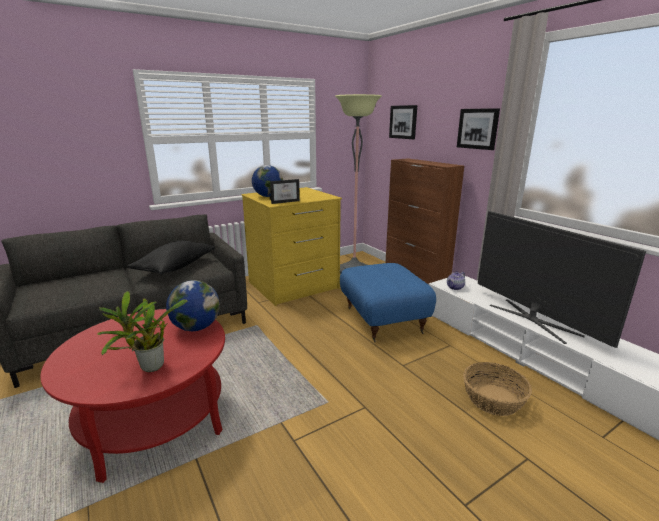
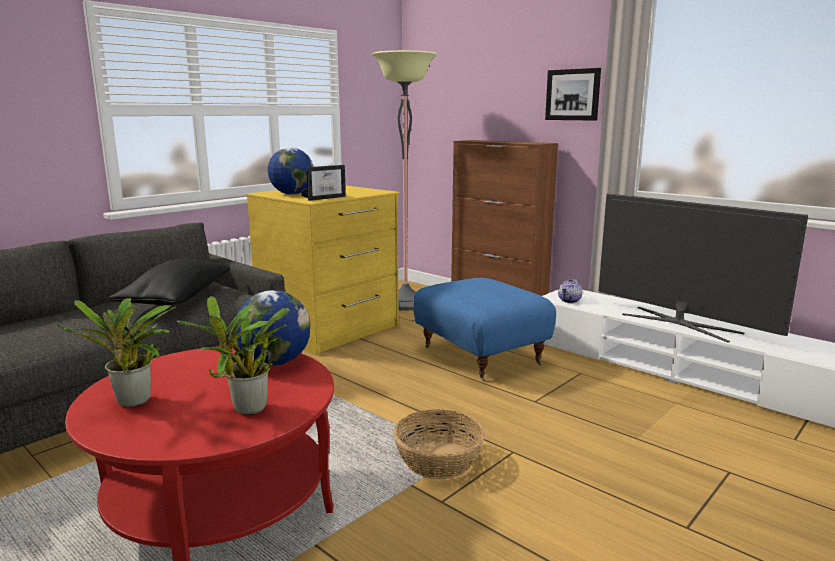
camera: 15 degrees left, 5 degrees down
(92, 351) = (134, 404): none -> potted plant
(403, 122) = (462, 91): picture -> none
(493, 399) = (662, 421): basket -> basket (439, 460)

